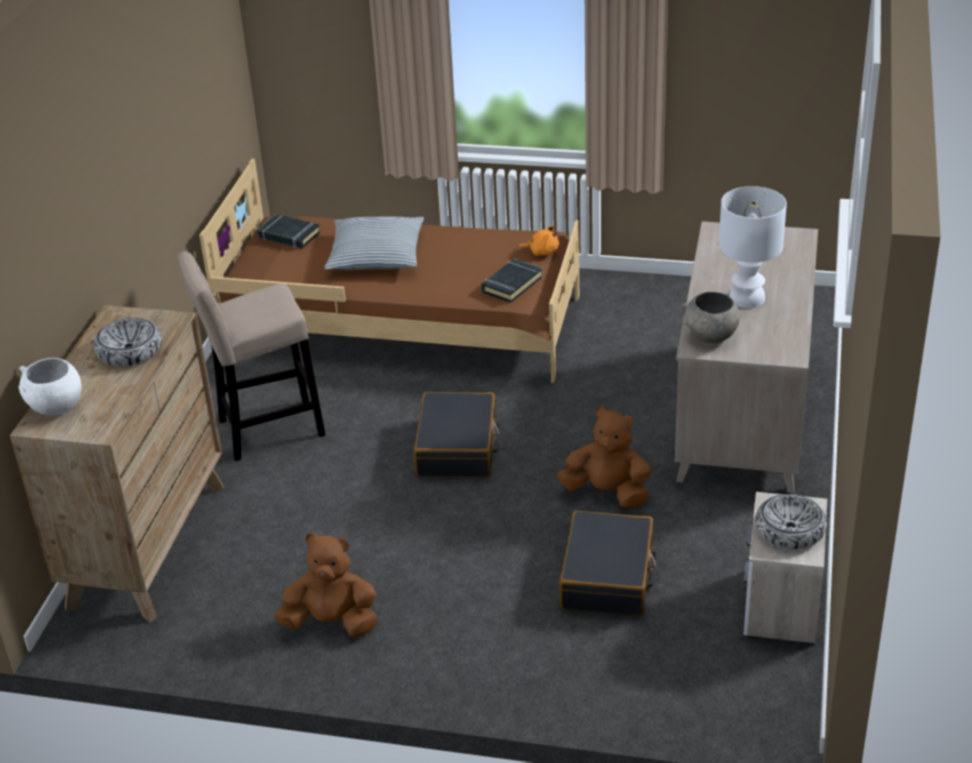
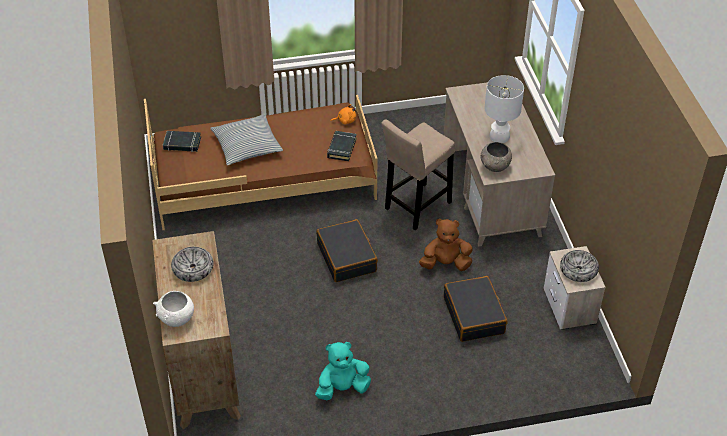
camera: 25 degrees left, 10 degrees up
(265, 430) = (225, 276): beige stool -> beige stool (415, 207)
(332, 623) = (342, 388): brown plush toy -> turquoise plush toy

